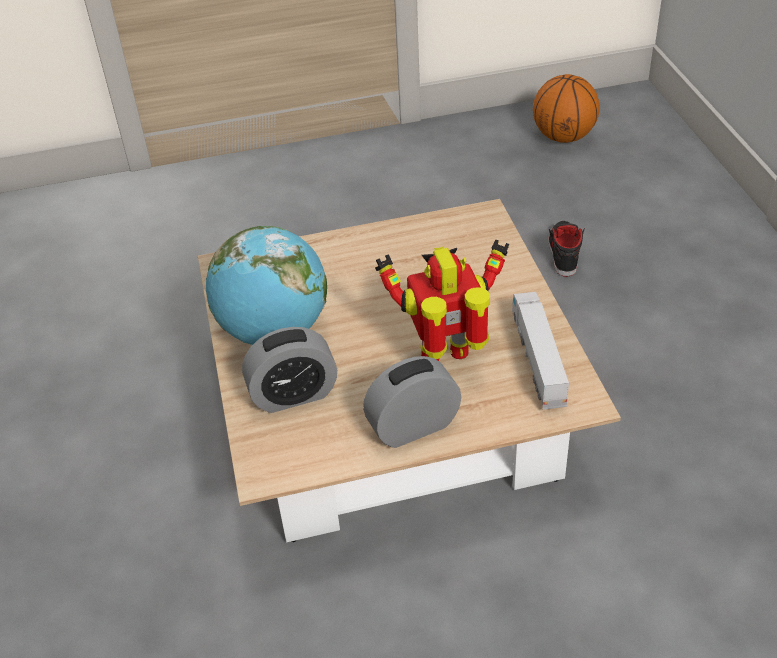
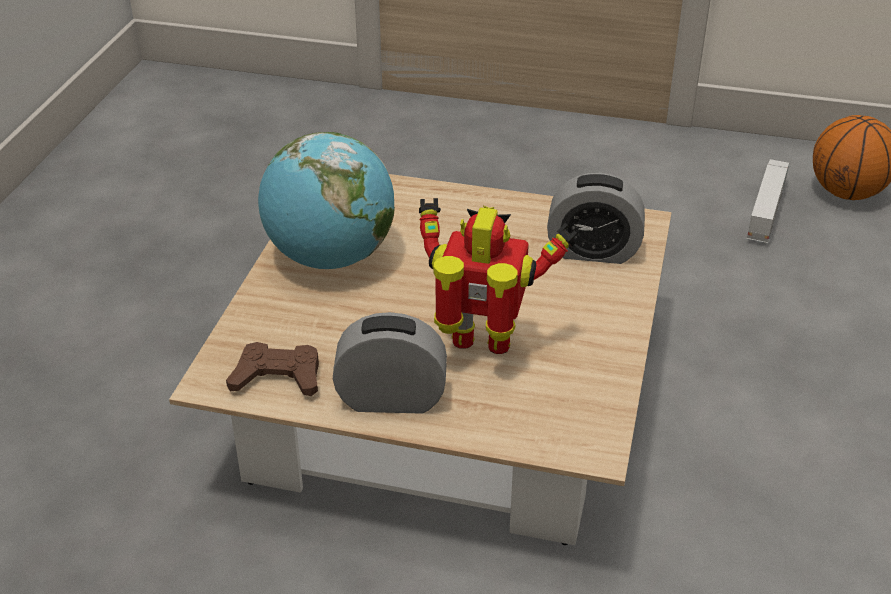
camera: 25 degrees right, 5 degrees down
(293, 395) = (300, 322): alarm clock -> alarm clock (593, 251)
(312, 446) = (277, 377): none -> brown game controller
(537, 359) = (579, 385): toy truck -> toy truck (766, 211)
(563, 252) = (754, 311): black shoe -> none

